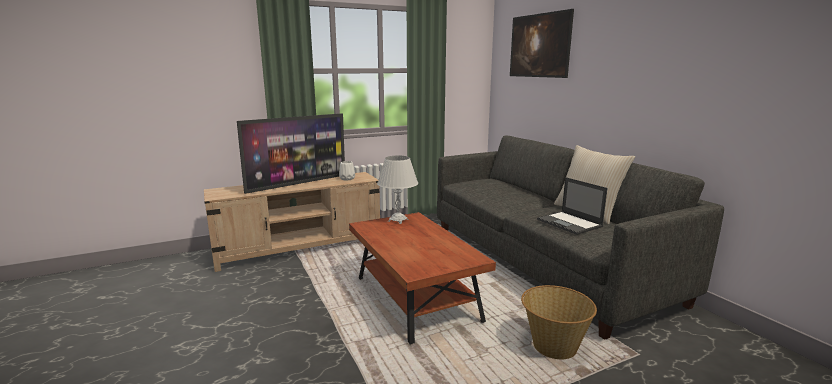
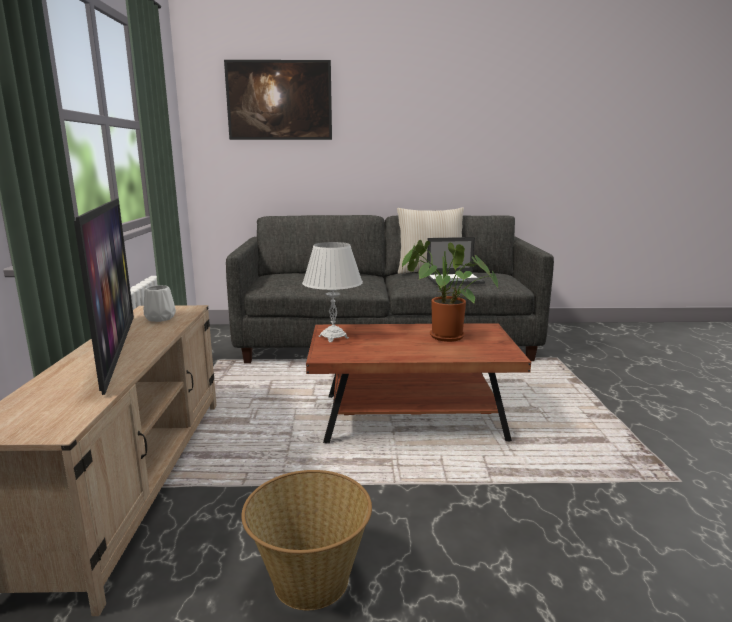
camera: 65 degrees left, 0 degrees up
(433, 247) = (442, 336): none -> potted plant
(553, 346) = (536, 380): basket -> basket (310, 581)

